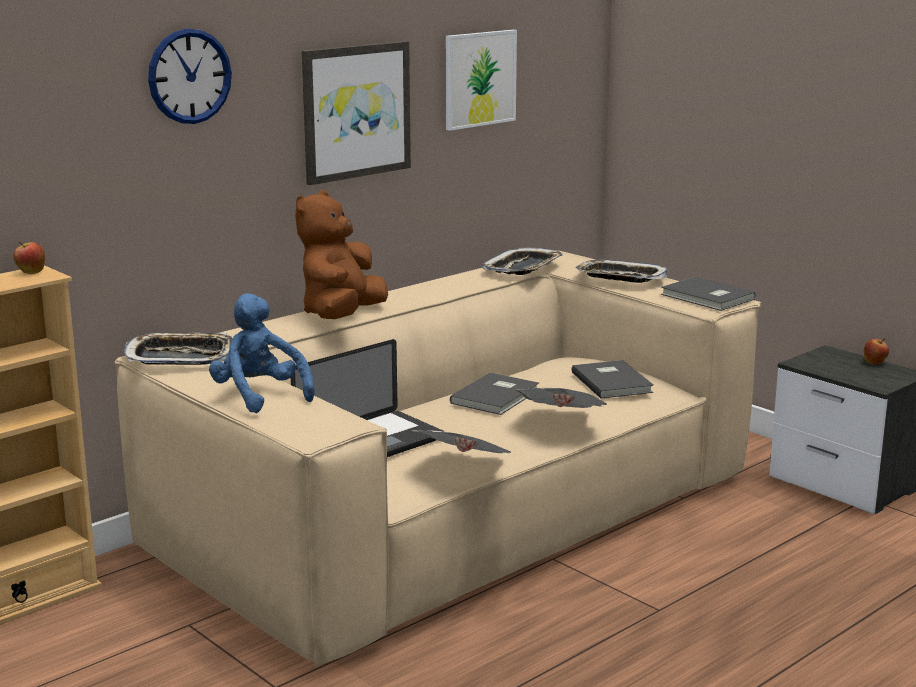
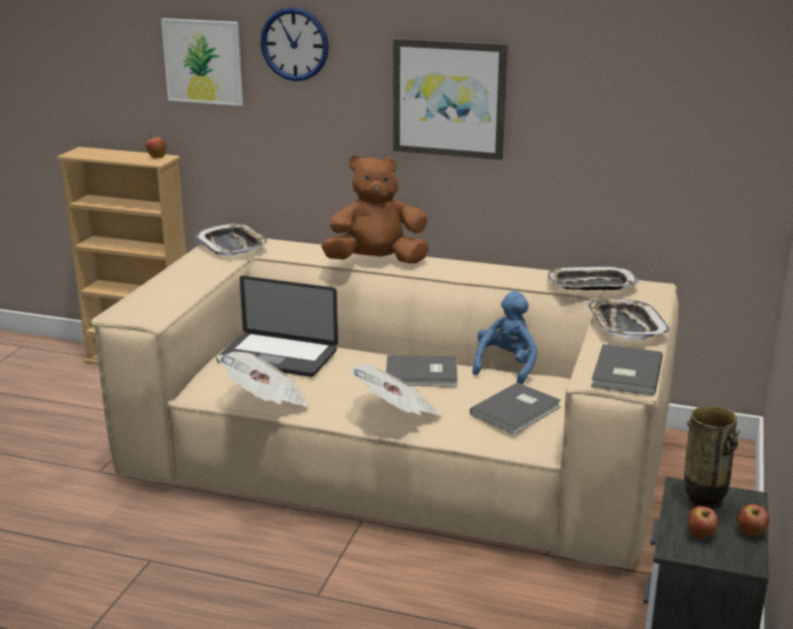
camera: 60 degrees right, 5 degrees up
(259, 396) = (183, 283): blue plush toy -> blue plush toy (506, 366)
(479, 79) = (601, 93): picture -> picture (203, 61)
(824, 363) = (704, 502): none -> vase
(867, 375) = (700, 536): none -> apple

